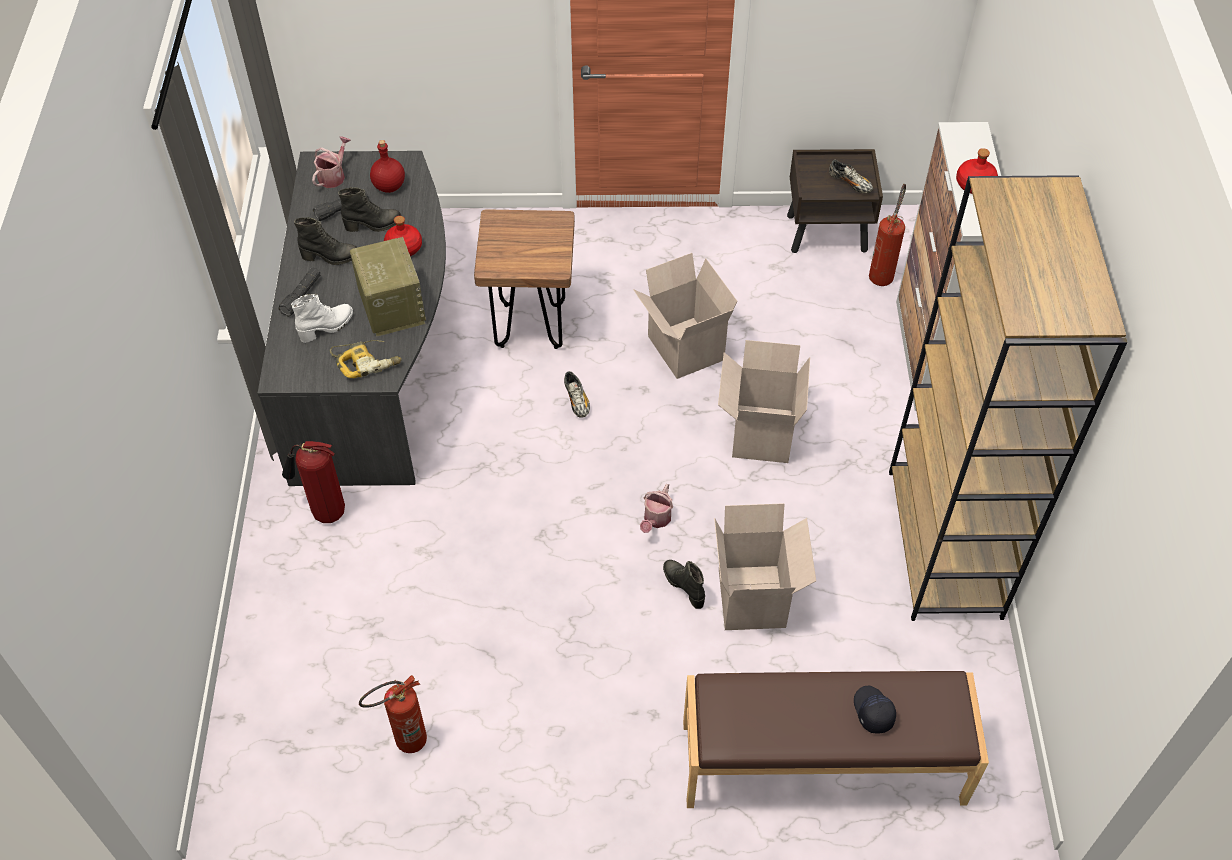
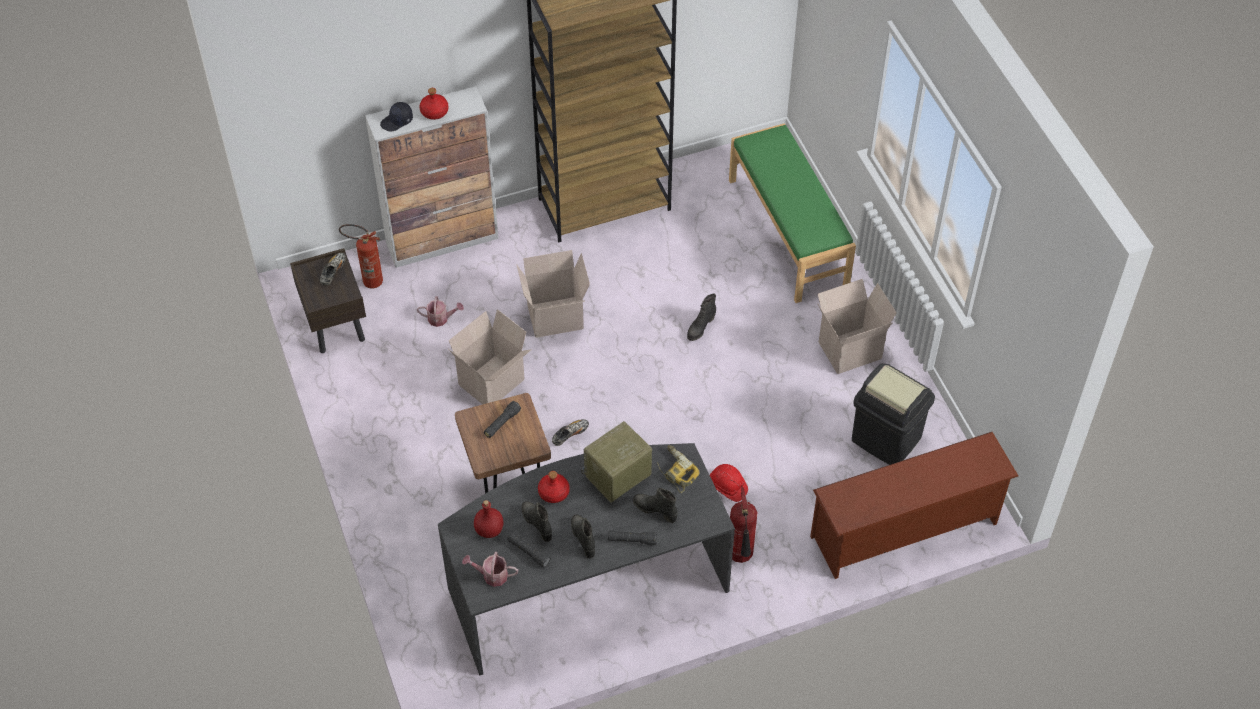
camera: 110 degrees left, 0 degrees up
(256, 706) = (905, 531): none -> brown shoe rack
(327, 327) = (655, 510): white boot -> black boot
(404, 743) = (885, 439): fire extinguisher -> black trash can
(426, 532) = (727, 487): none -> red hard hat
(537, 246) = (502, 423): none -> black flashlight
(656, 520) = (655, 357): watering can -> watering can (441, 318)
(754, 599) = (692, 289): cardboard box -> cardboard box (850, 349)
(822, 764) = (788, 232): brown bench -> green bench
(872, 711) = (782, 171): black cap -> black cap (397, 121)

